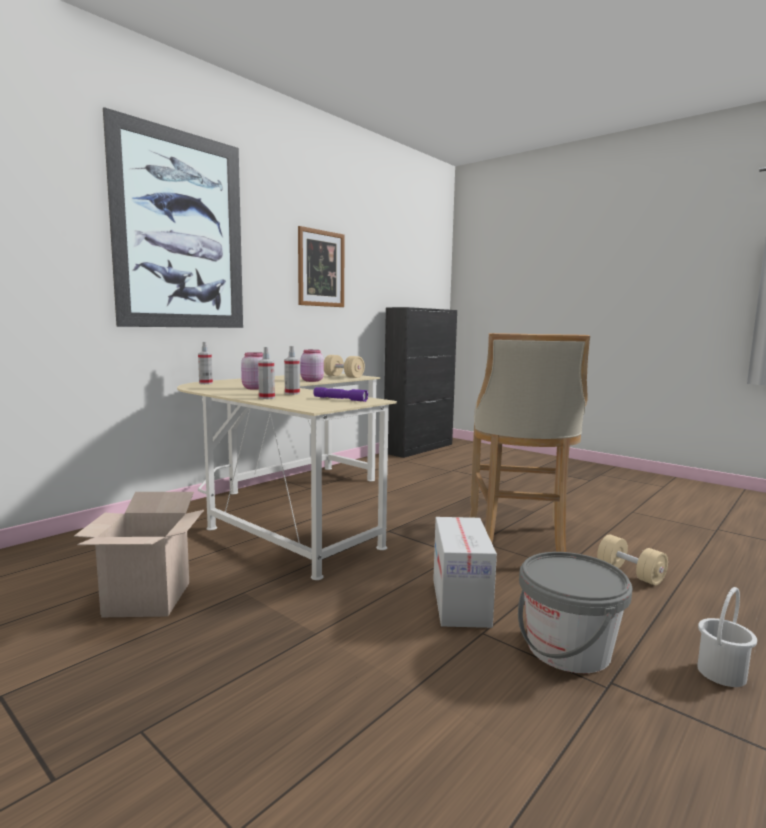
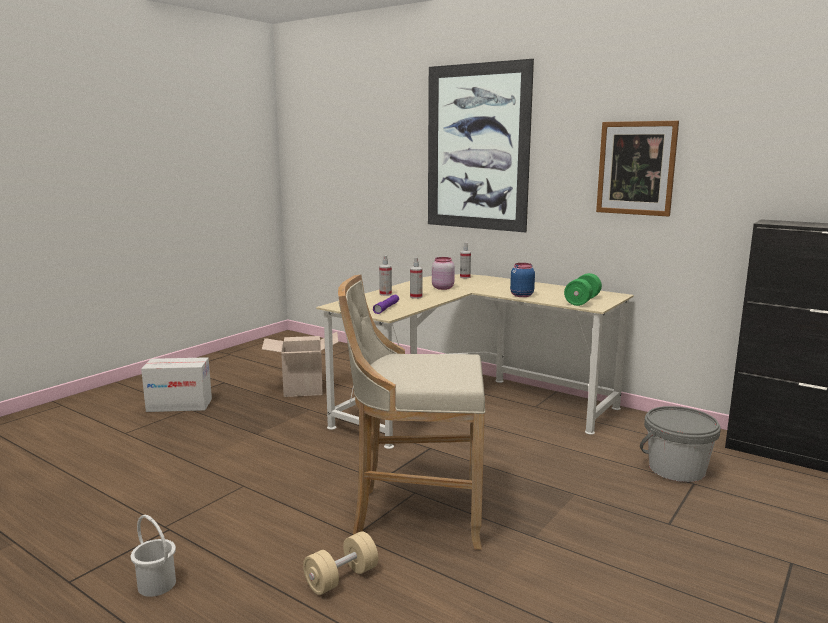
camera: 85 degrees right, 5 degrees up
(311, 381) = (521, 295): pink jar -> blue jar
(343, 376) = (582, 301): beige dumbbell -> green dumbbell
(460, 602) = (289, 479): cardboard box -> cardboard box (179, 405)
(568, 649) = (213, 517): grey bucket -> grey bucket (676, 469)

